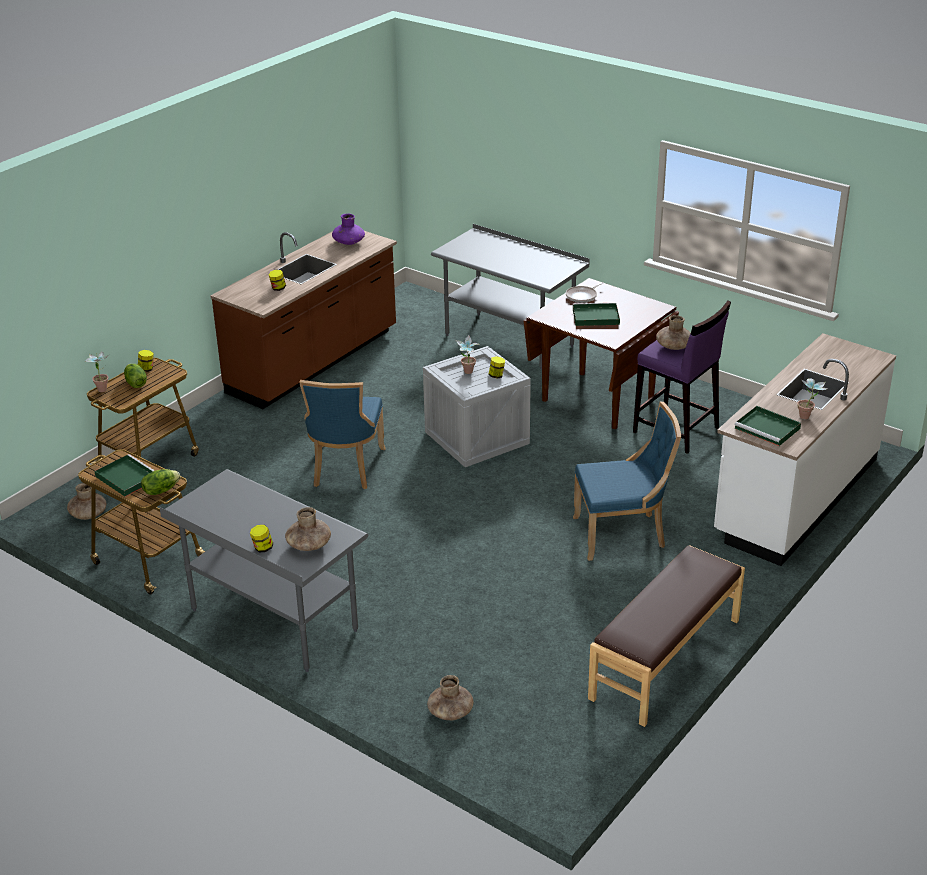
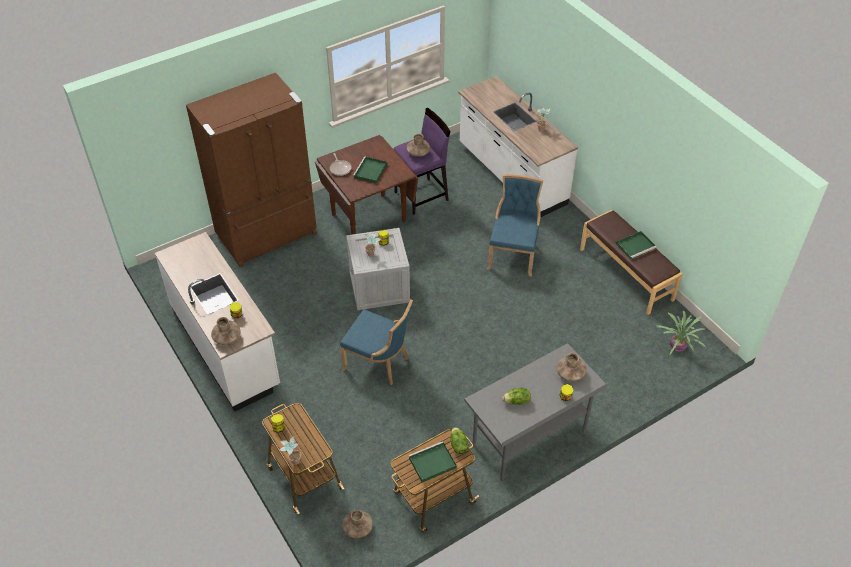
camera: 70 degrees left, 15 degrees up
(135, 384) = (297, 438): lettuce -> lettuce (517, 401)
(314, 363) = (226, 347): brown counter -> white counter
(349, 242) = (188, 258): purple vase -> none
(450, 712) = (640, 375): brown vase -> brown vase (227, 337)
(509, 340) = (268, 235): grey desk -> brown fridge
(533, 746) = (676, 348): none -> potted plant
(768, 428) = (546, 146): green tray -> green tray (635, 246)

